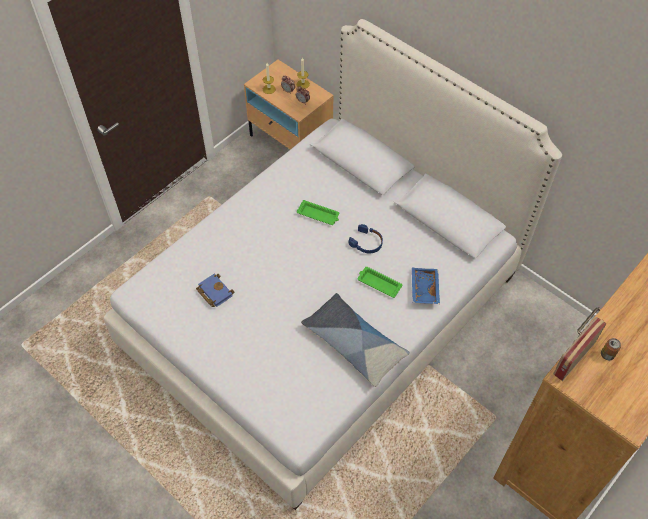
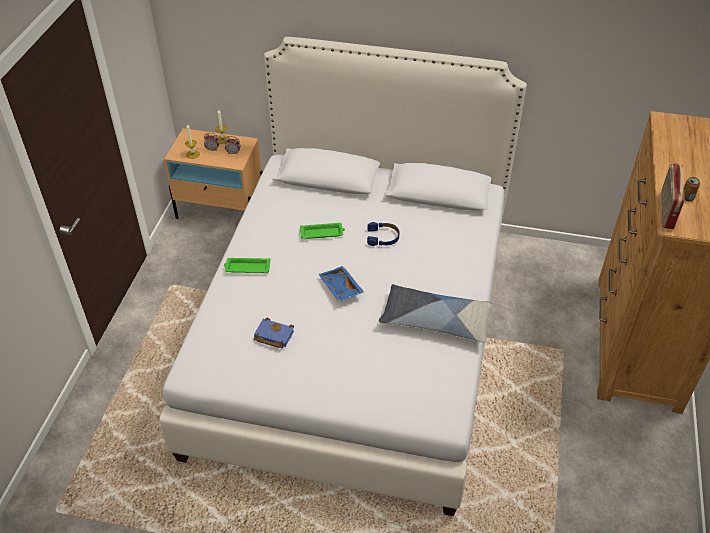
camera: 30 degrees left, 10 degrees down
(378, 283) = (418, 264): green tray -> green tray (247, 268)
(423, 289) = (460, 252): blue tray -> blue tray (340, 288)

